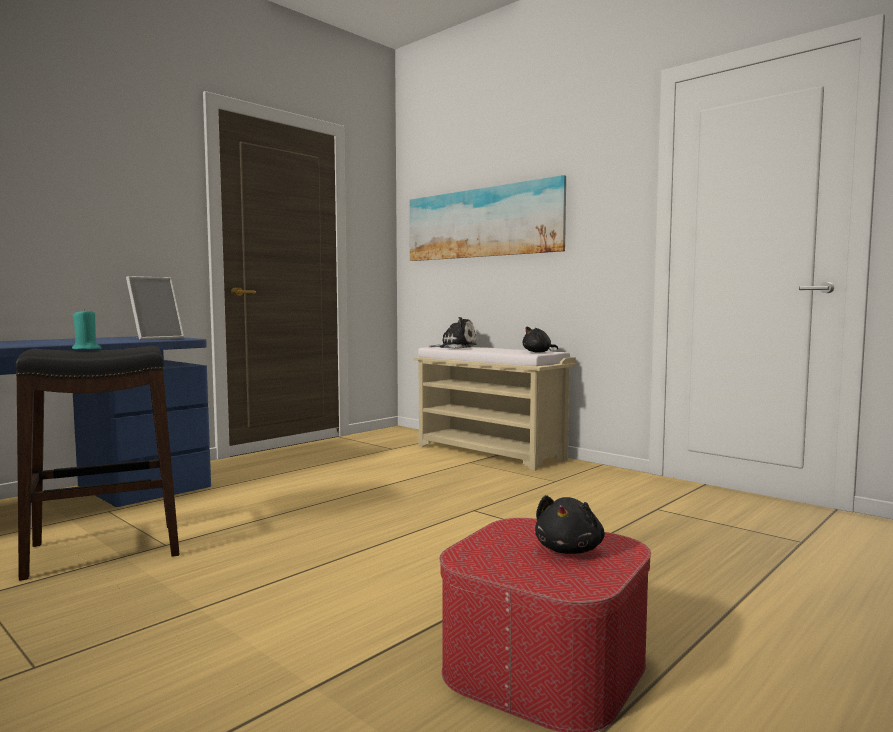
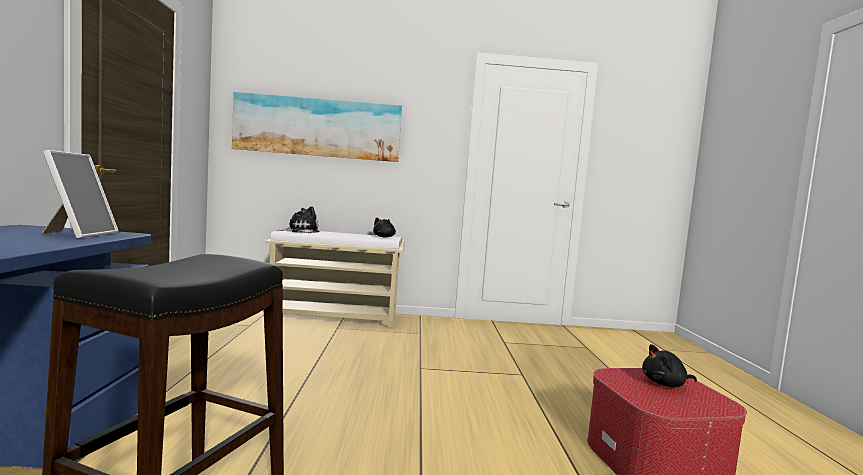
camera: 45 degrees left, 0 degrees up
(86, 349) = (164, 266): turquoise candle -> none
(569, 550) = (665, 384): black plush toy -> black plush toy turned 105 degrees clockwise

